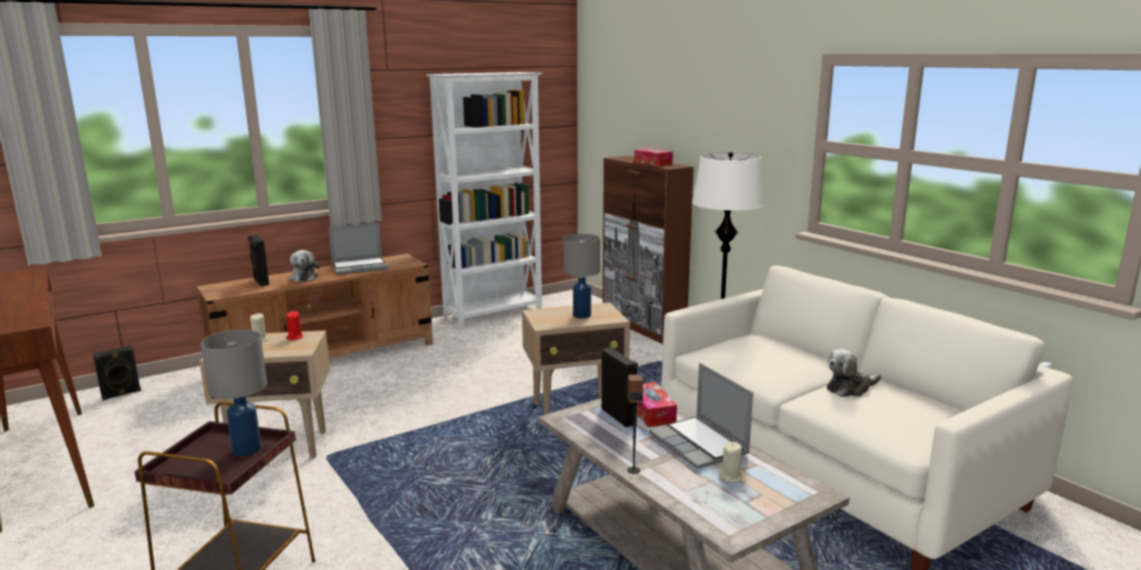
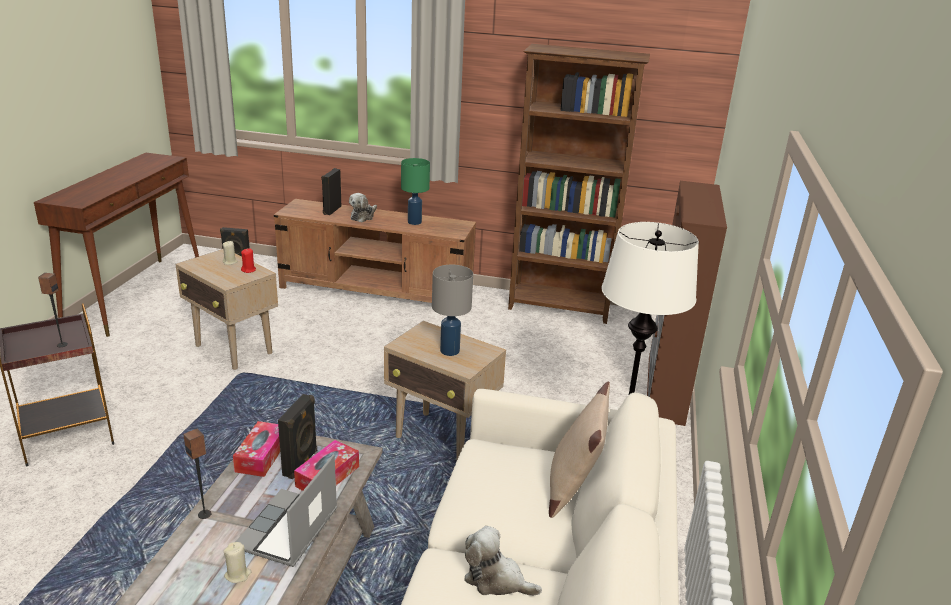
camera: 45 degrees right, 10 degrees up
(246, 449) = (62, 344): grey table lamp -> speaker
(360, 267) = (415, 222): laptop -> green table lamp
(494, 313) = (560, 308): white bookcase -> brown bookcase
(653, 163) = (701, 206): tissue box -> tissue box (261, 456)
(782, 342) = (573, 487): none -> beige pillow

